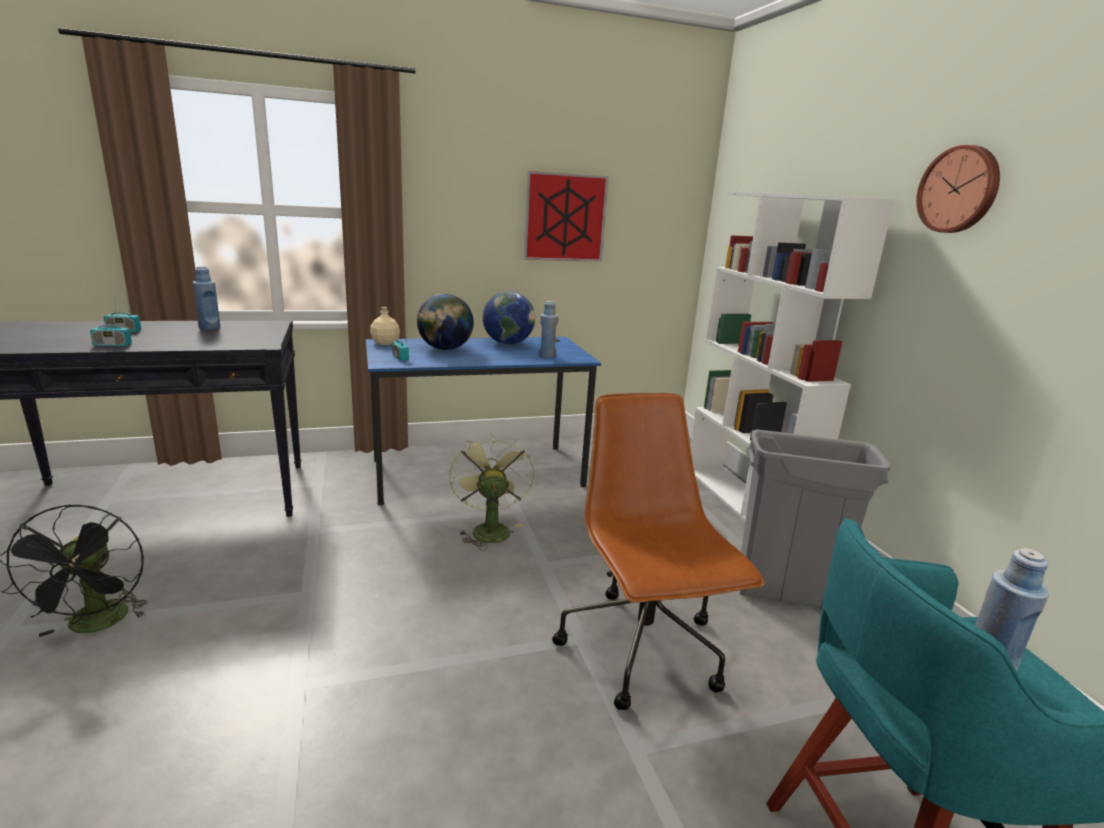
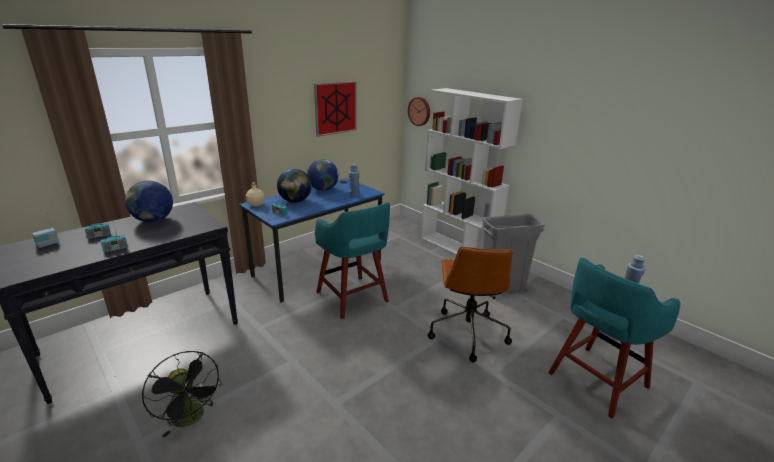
camera: 25 degrees left, 5 degrees up
(60, 328) = (48, 244): none -> radio
(209, 328) = (153, 220): blue bottle -> globe
(489, 529) = (353, 298): green fan -> turquoise stool
(643, 650) = (467, 332): brown office chair -> brown office chair turned 135 degrees counterclockwise
(959, 190) = (553, 96): wall clock -> wall clock (419, 111)

